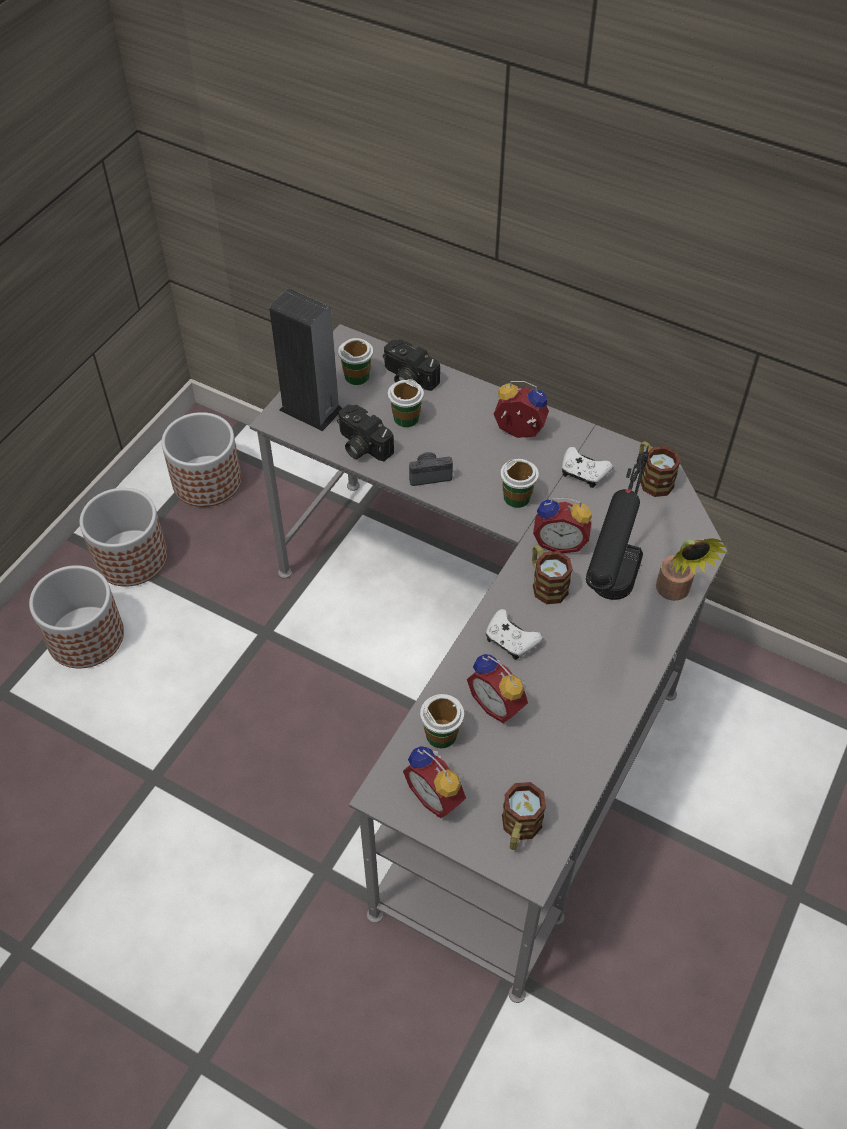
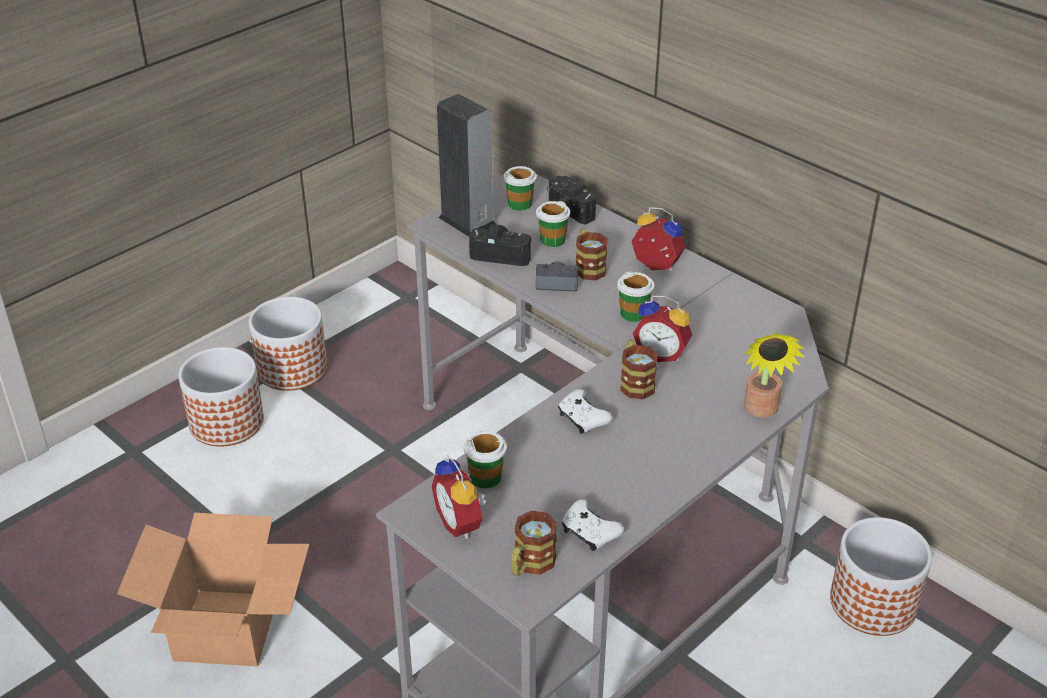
camera: 15 degrees right, 15 degrees down
(169, 873) = (226, 627): none -> cardboard box
(207, 481) = (385, 322): planter -> planter (873, 603)
(361, 445) = (502, 254): camera -> camera turned 135 degrees clockwise
(498, 703) = (551, 464): alarm clock -> none
(583, 473) = (706, 306): white game controller -> white game controller (589, 533)
(604, 607) = (685, 410): black table lamp -> none
(652, 479) = (773, 321): mug -> mug (588, 267)

